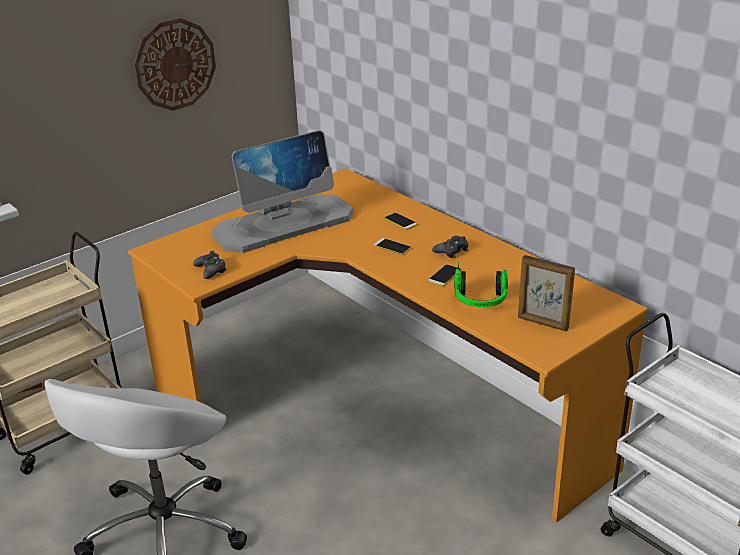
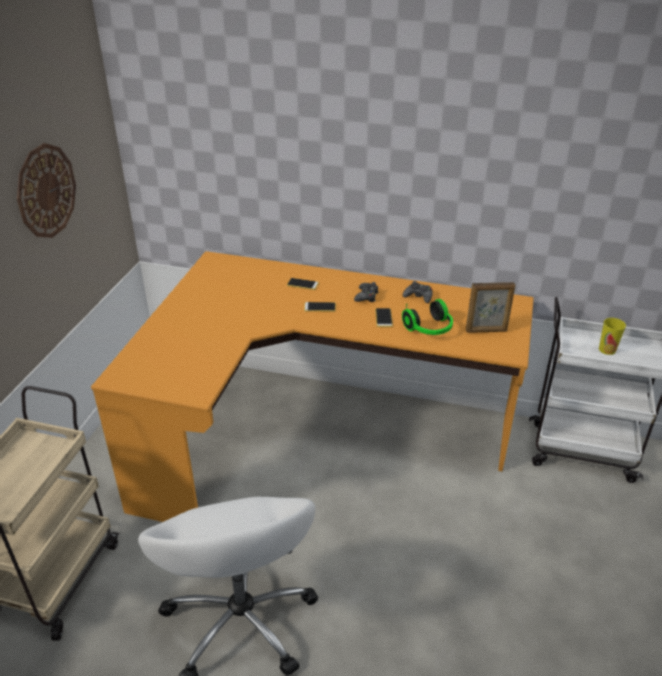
camera: 35 degrees left, 5 degrees up
(211, 270) = (194, 377): black game controller -> black game controller (418, 296)
(284, 224) = (211, 315): monitor -> none
(708, 403) = (607, 349): none -> cup

